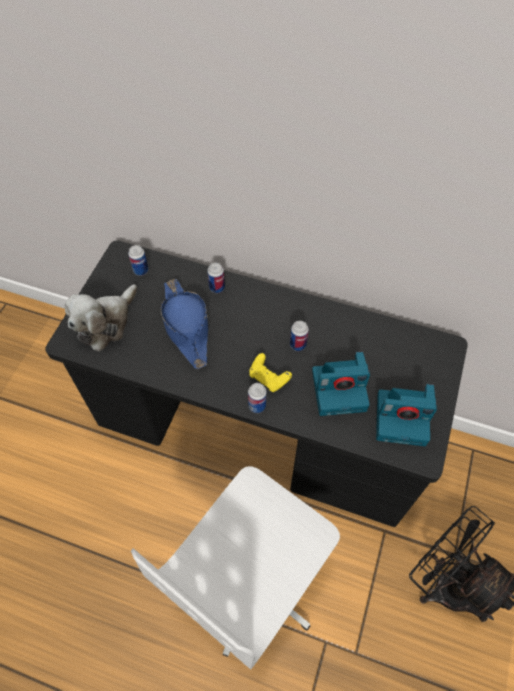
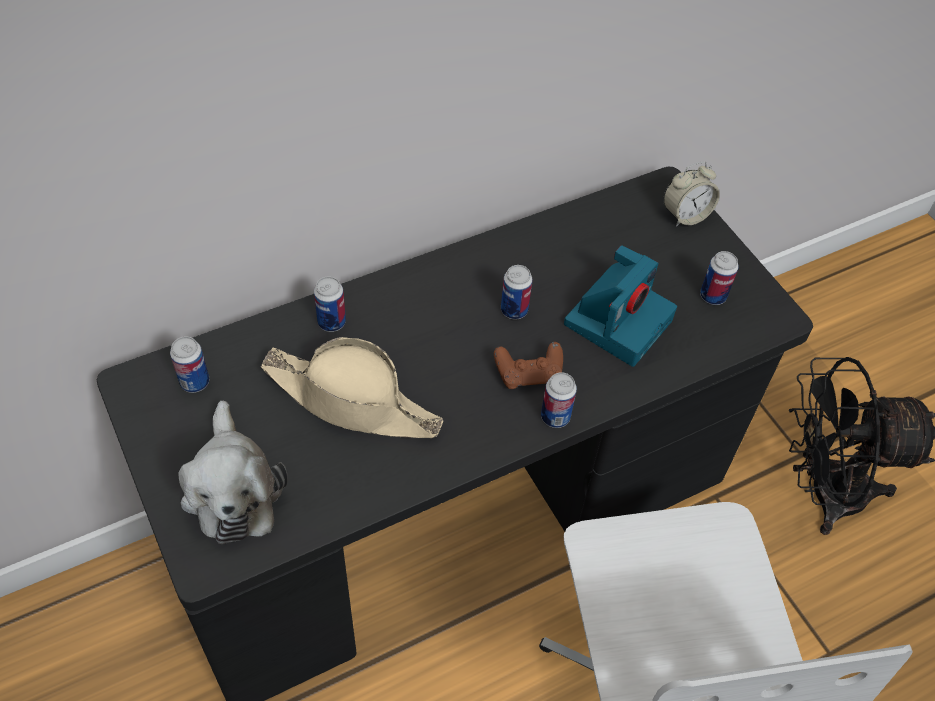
camera: 50 degrees left, 5 degrees down
(186, 327) = (353, 401): blue hat -> beige hat
(269, 378) = (529, 374): yellow game controller -> brown game controller
(402, 418) = (713, 296): camera -> can
(440, 368) = (685, 215): none -> alarm clock

